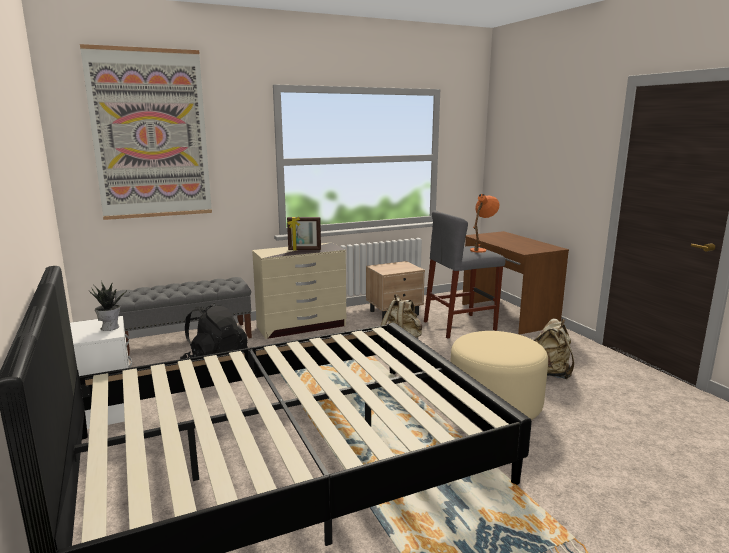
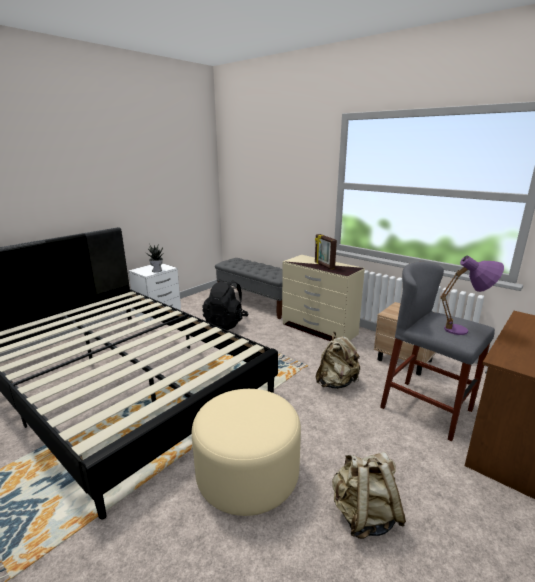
camera: 65 degrees right, 5 degrees up
(151, 135) = (261, 157): picture -> none
(481, 249) = (465, 331): orange table lamp -> purple table lamp

